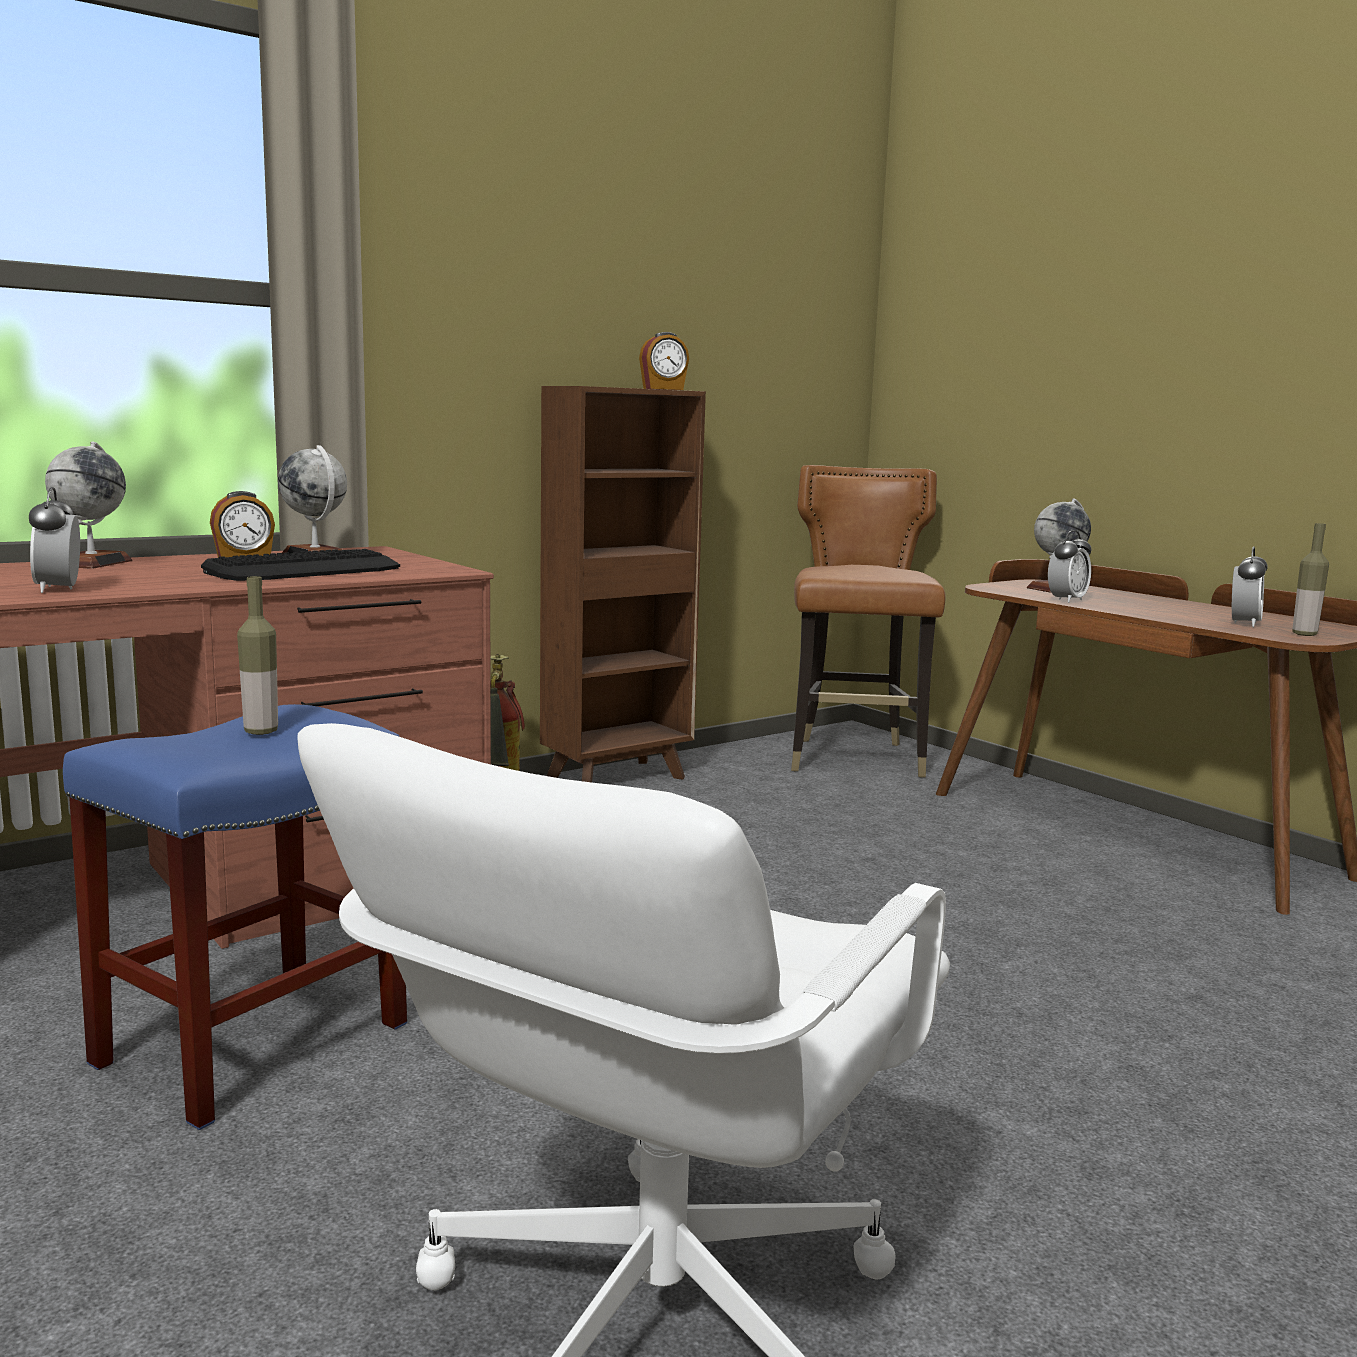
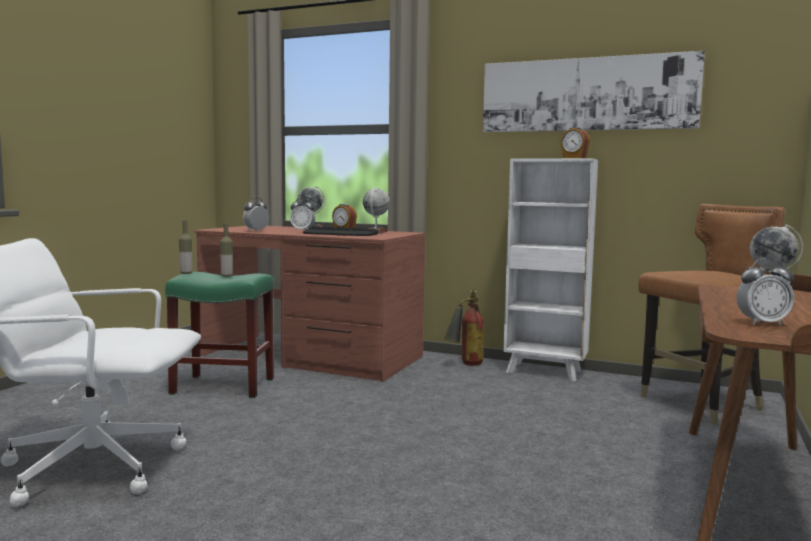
camera: 60 degrees right, 5 degrees down
(252, 1045) = (222, 386): blue stool -> green stool
(618, 778) = (545, 372): brown bookcase -> white bookcase
(635, 269) = (586, 94): none -> picture
(1066, 600) = (722, 297): alarm clock -> alarm clock (302, 230)
(1304, 634) = (763, 334): bottle -> bottle (186, 273)

